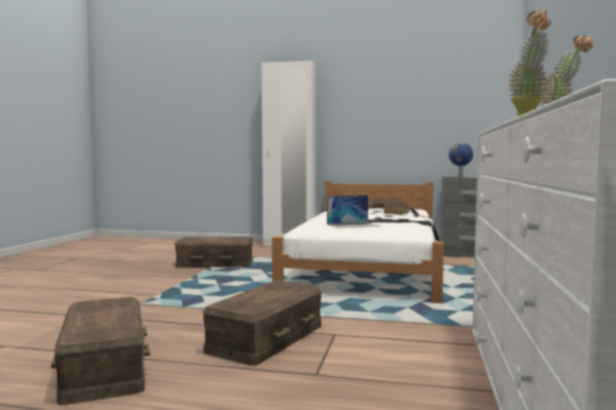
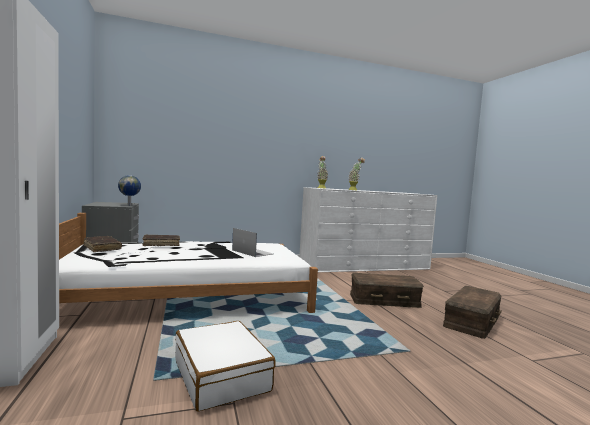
camera: 120 degrees left, 0 degrees up
(215, 264) = (221, 375): brown storage box -> white suitcase

